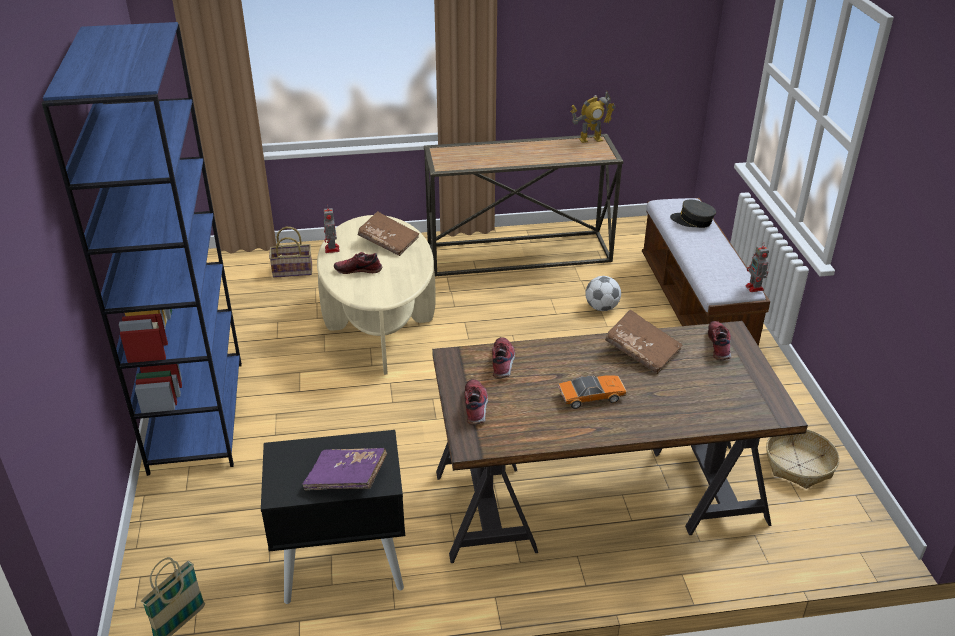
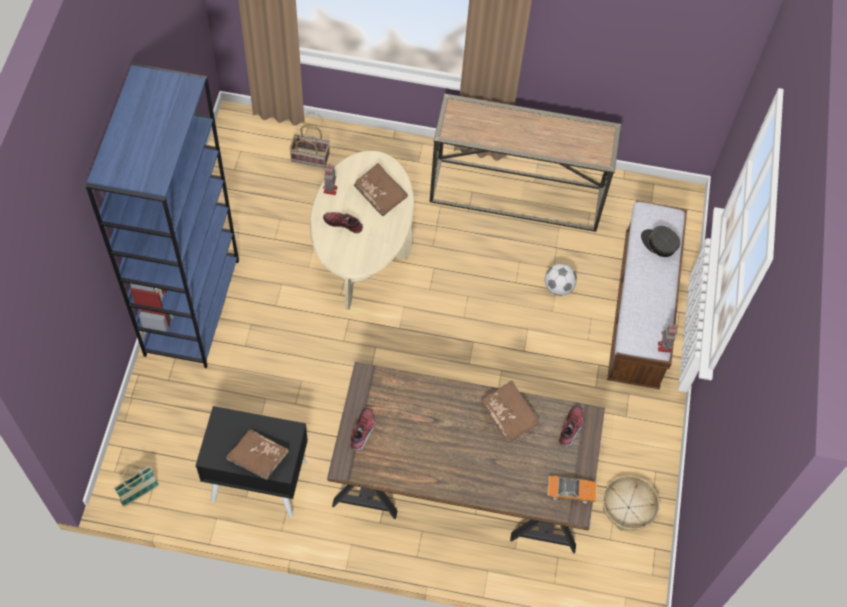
camera: 15 degrees right, 25 degrees up
(347, 479) = (258, 458): purple book -> brown book
(503, 362) = (400, 393): shoe -> none
(591, 139) = (601, 129): toy robot -> none
(591, 396) = (449, 449): toy car -> toy car (571, 491)

